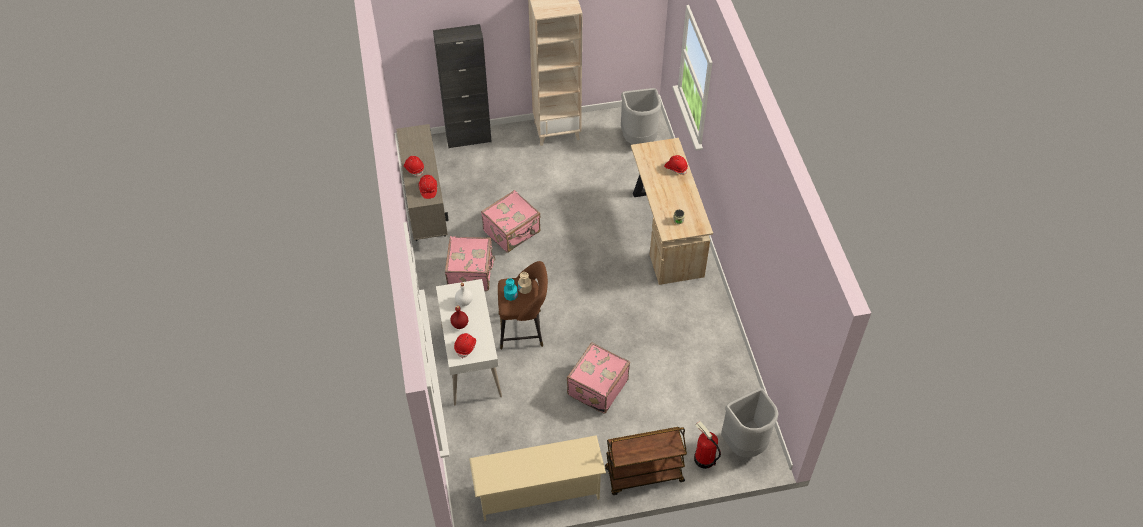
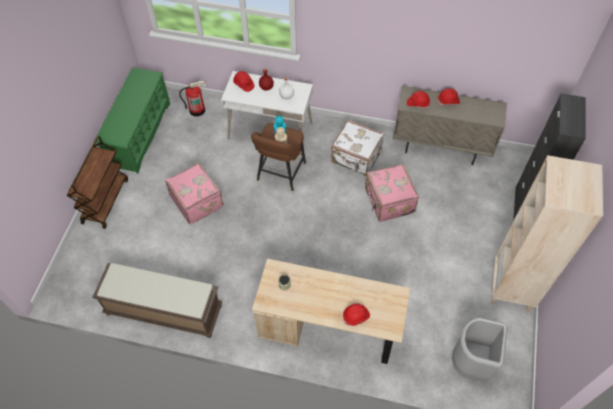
camera: 115 degrees right, 5 degrees up
(471, 273) = (356, 158): pink suitcase -> white suitcase
(538, 492) = (140, 134): beige shoe rack -> green shoe rack
(704, 459) = (88, 246): fire extinguisher -> fire extinguisher (197, 110)
(726, 357) = (163, 310): none -> brown bench
(745, 444) = (78, 282): grey trash can -> none

